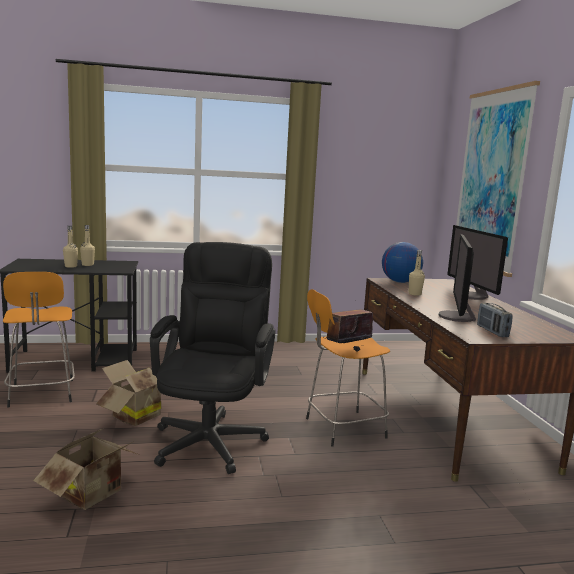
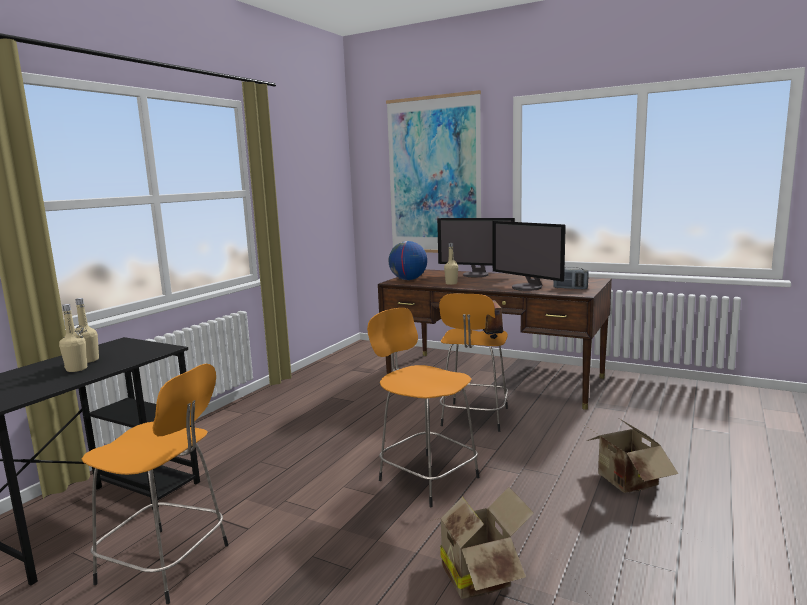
camera: 50 degrees left, 0 degrees up
(133, 416) = (327, 510): cardboard box -> cardboard box (624, 482)
(212, 437) = (426, 477): black office chair -> orange stool

